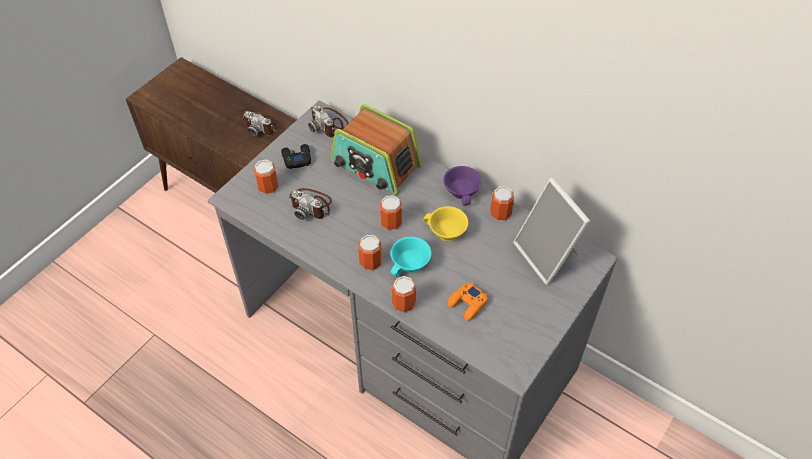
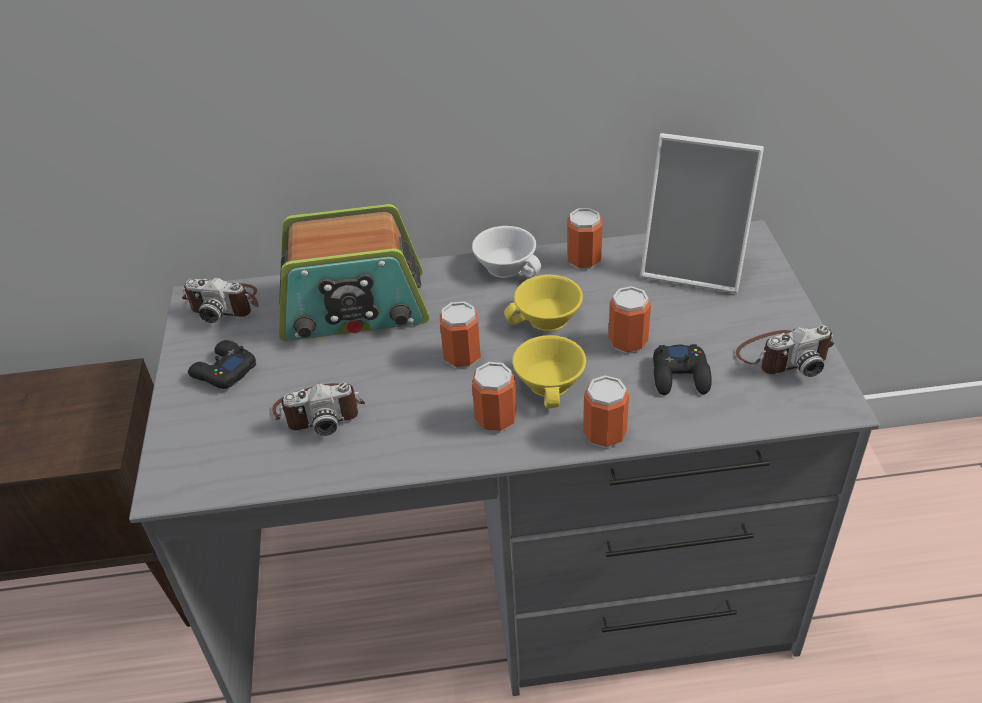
camera: 40 degrees left, 10 degrees down
(262, 125) = (81, 397): camera -> camera (783, 356)
(268, 187) = (219, 433): can -> can (627, 342)
(411, 264) = (552, 384): turquoise cup -> yellow cup
(463, 191) = (508, 266): purple cup -> white cup
(467, 304) = (680, 376): orange game controller -> black game controller

